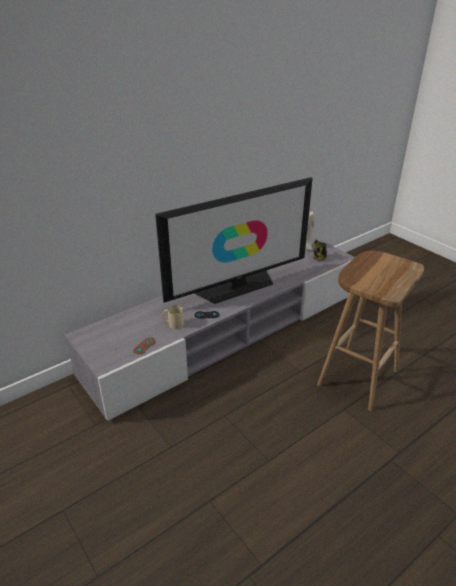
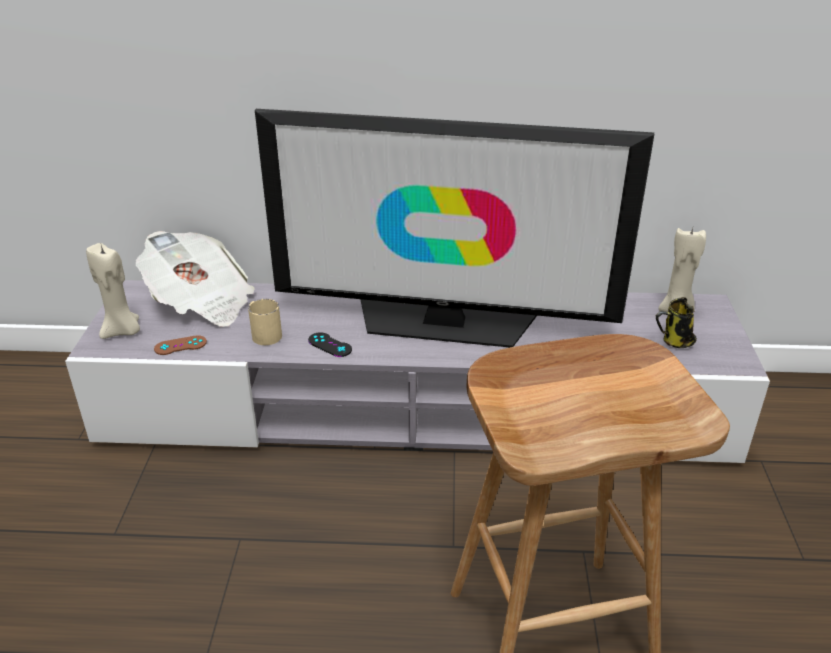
camera: 40 degrees right, 0 degrees up
(106, 354) = (123, 331): none -> beige candle
(124, 325) = (201, 302): none -> newspaper

